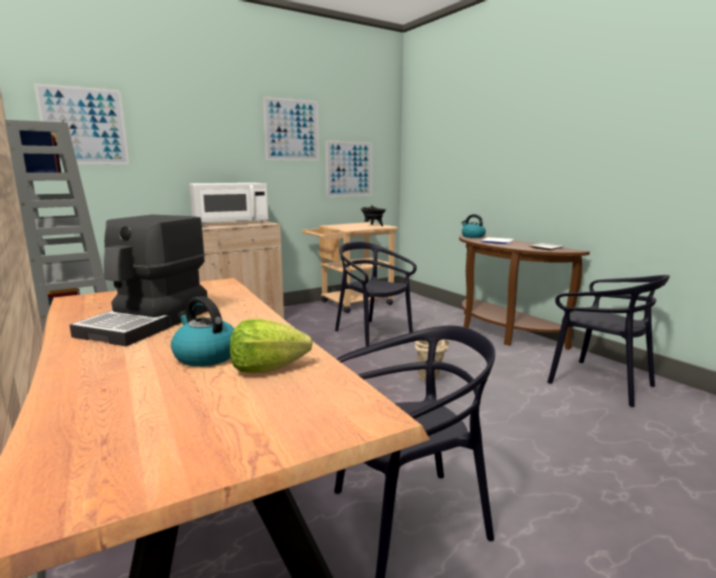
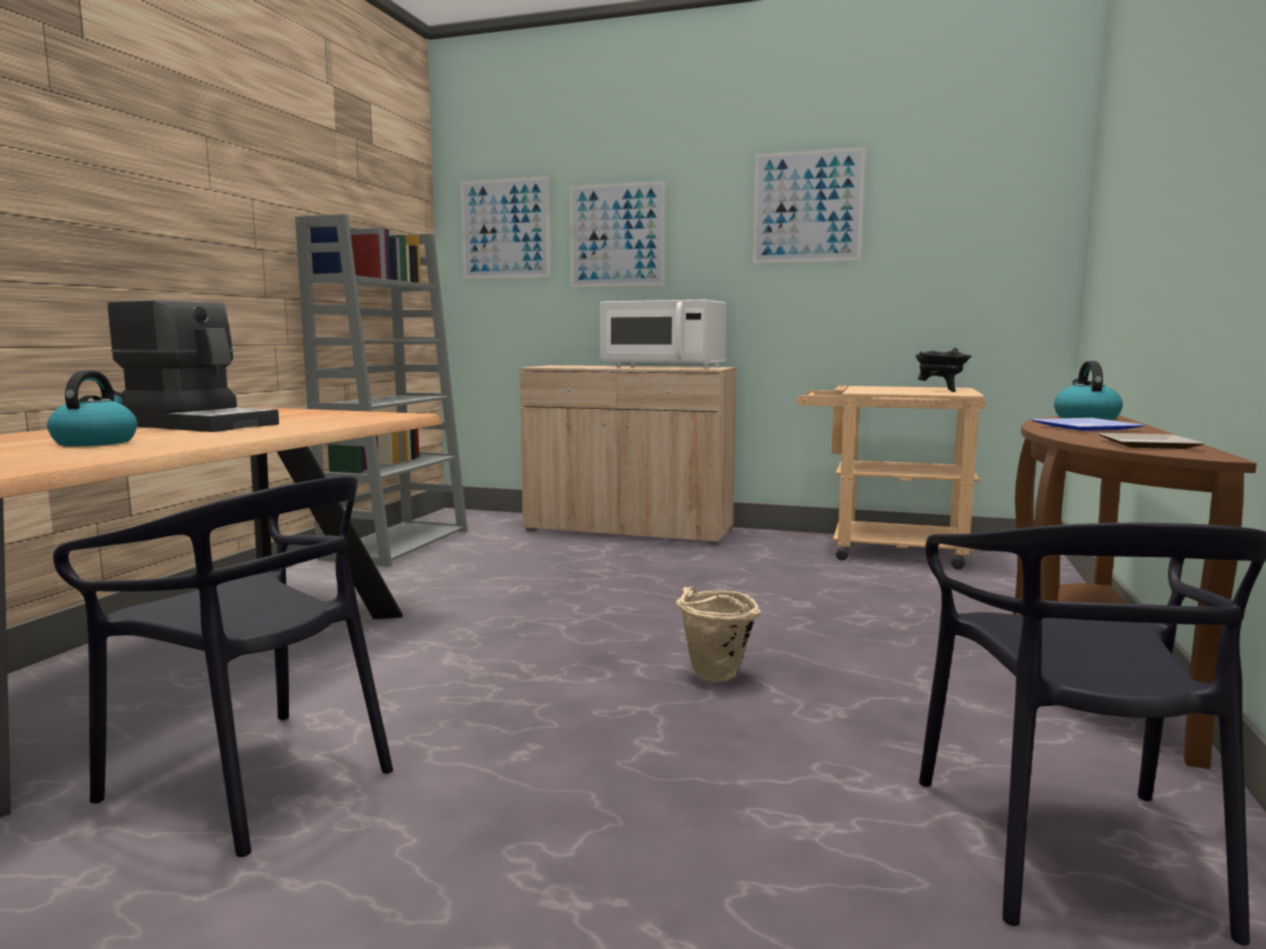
camera: 50 degrees right, 5 degrees down
(148, 322) = (200, 424): coffee machine -> coffee machine turned 135 degrees counterclockwise
(267, 368) = (65, 453): lettuce -> none
(349, 169) = (934, 275): picture -> picture (617, 235)
(372, 333) = (800, 595): black chair -> none

